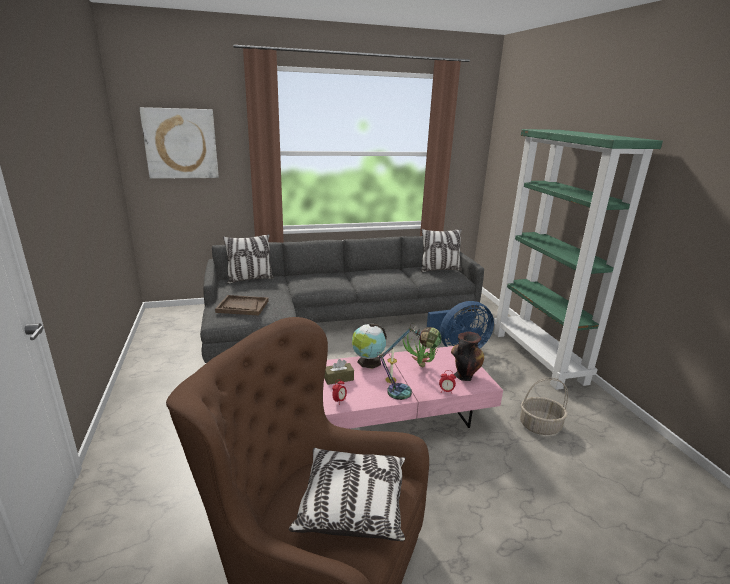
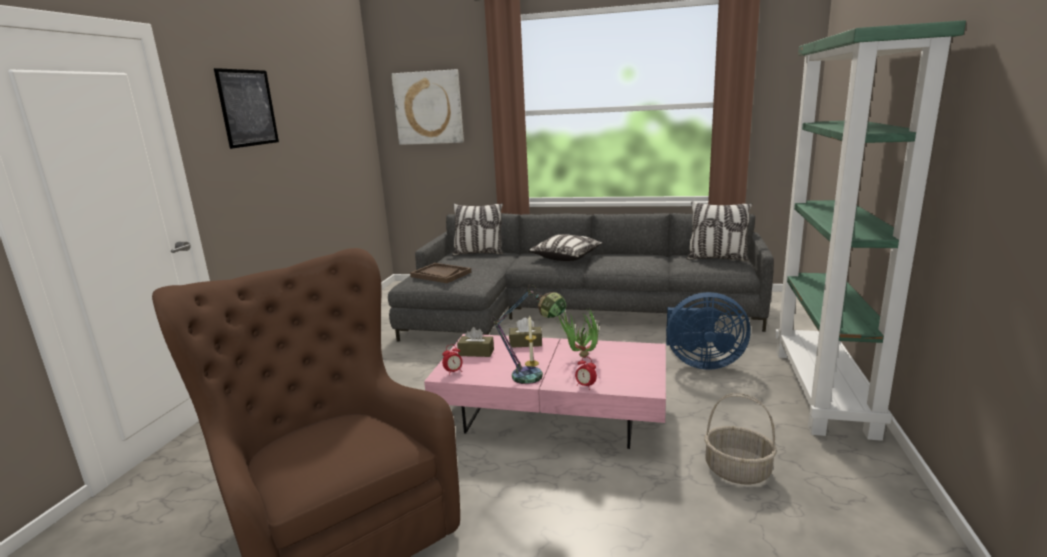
camera: 30 degrees right, 5 degrees down
(49, 157) = (247, 108): none -> picture
(352, 505) = (333, 448): pillow -> pillow (566, 257)
(368, 362) = (525, 343): globe -> brown tissue box
(464, 375) = (630, 374): vase -> none

